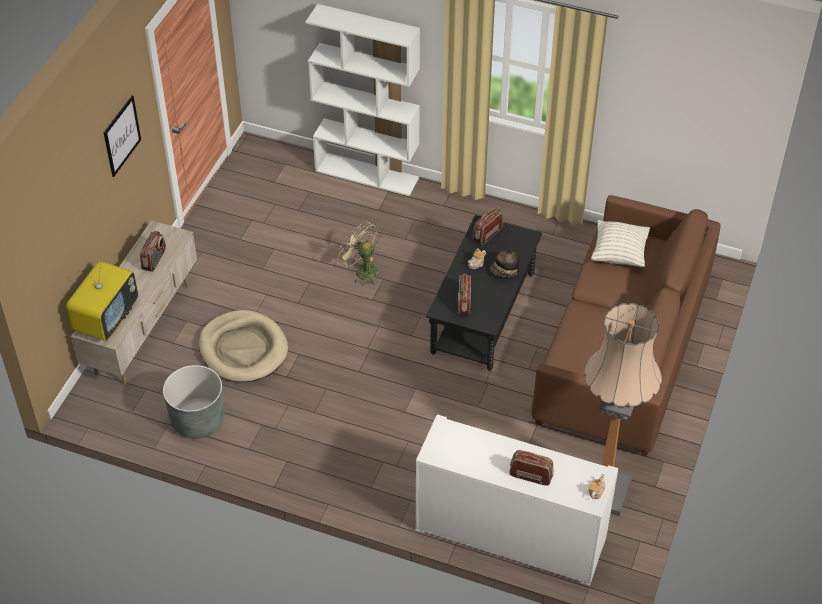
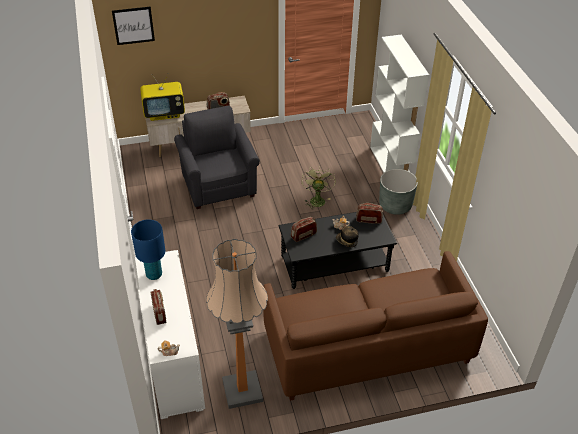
camera: 55 degrees right, 5 degrees down
(122, 136) = (233, 27): picture -> picture (133, 25)
(198, 420) = (157, 192): grey planter -> grey planter (395, 205)
(243, 349) = (218, 184): beige dog bed -> grey armchair
(463, 454) = (154, 275): none -> blue table lamp
(619, 254) = (416, 286): pillow -> none

